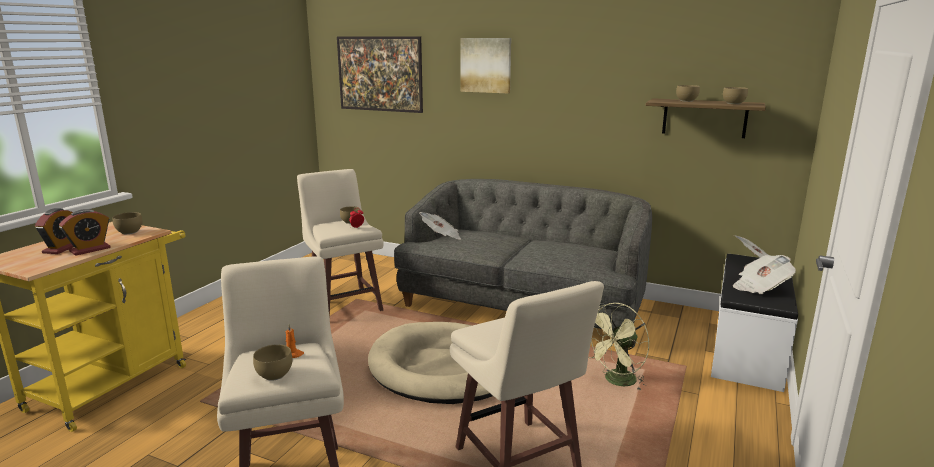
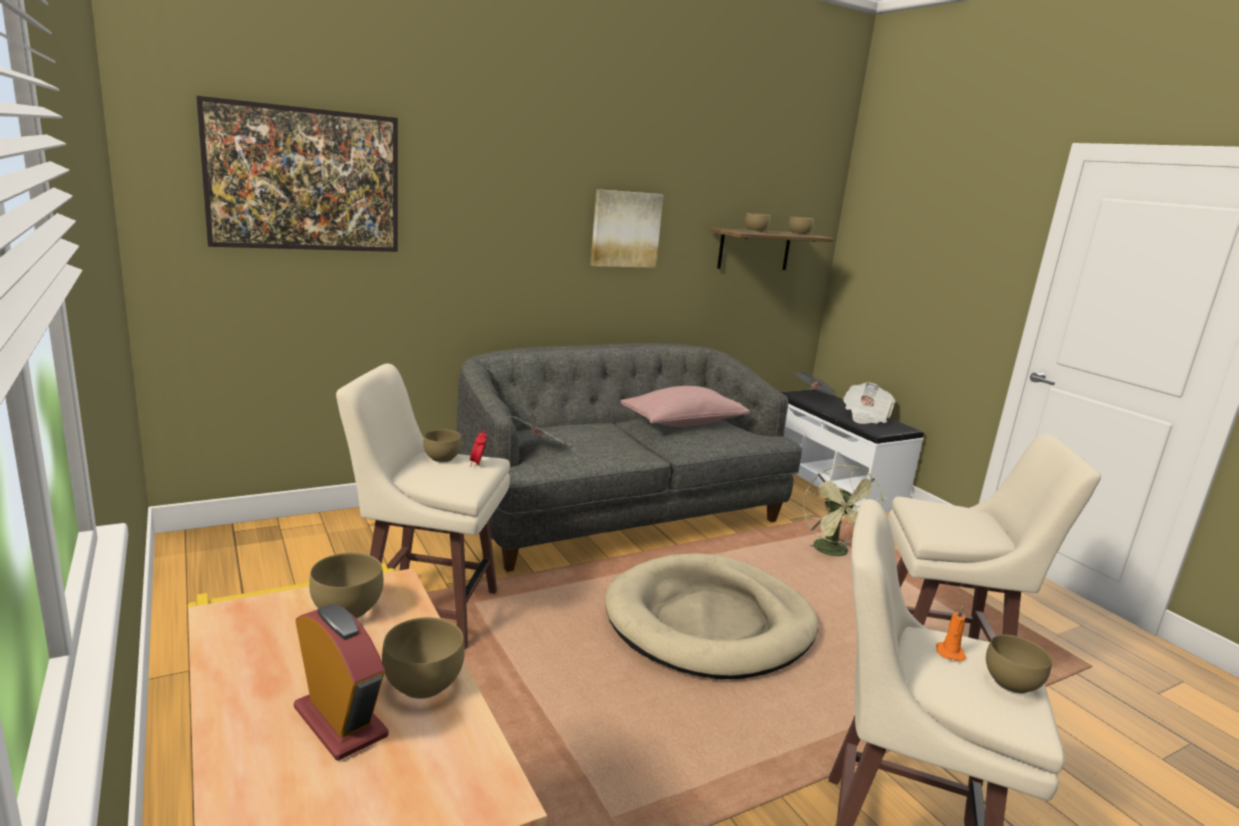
camera: 55 degrees left, 0 degrees up
(90, 250) = (421, 683): alarm clock -> brown bowl
(486, 65) = (510, 176): picture -> picture (625, 229)
(563, 248) = (683, 423): none -> pink pillow

